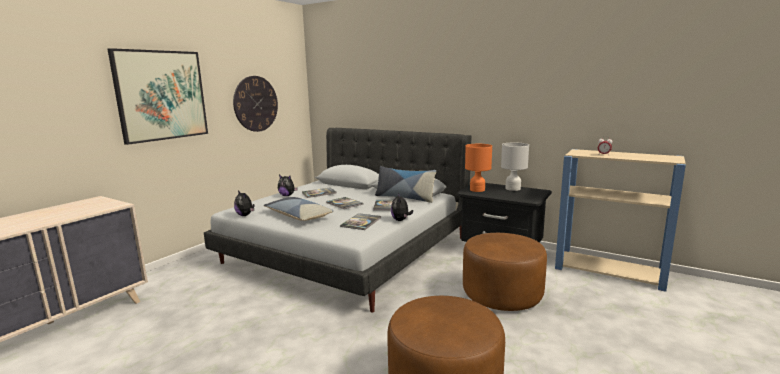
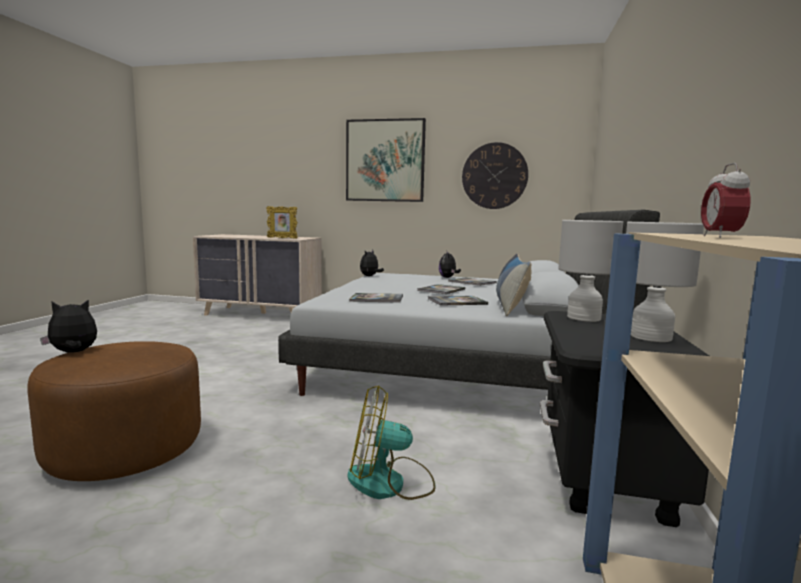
camera: 70 degrees right, 5 degrees down
(90, 210) = (282, 238): none -> picture frame
(298, 216) = (380, 284): pillow -> none
(401, 220) = (402, 310): plush toy -> plush toy (73, 352)
(477, 190) = (583, 318): orange table lamp -> grey table lamp
(502, 295) = (389, 483): brown ottoman -> fan

